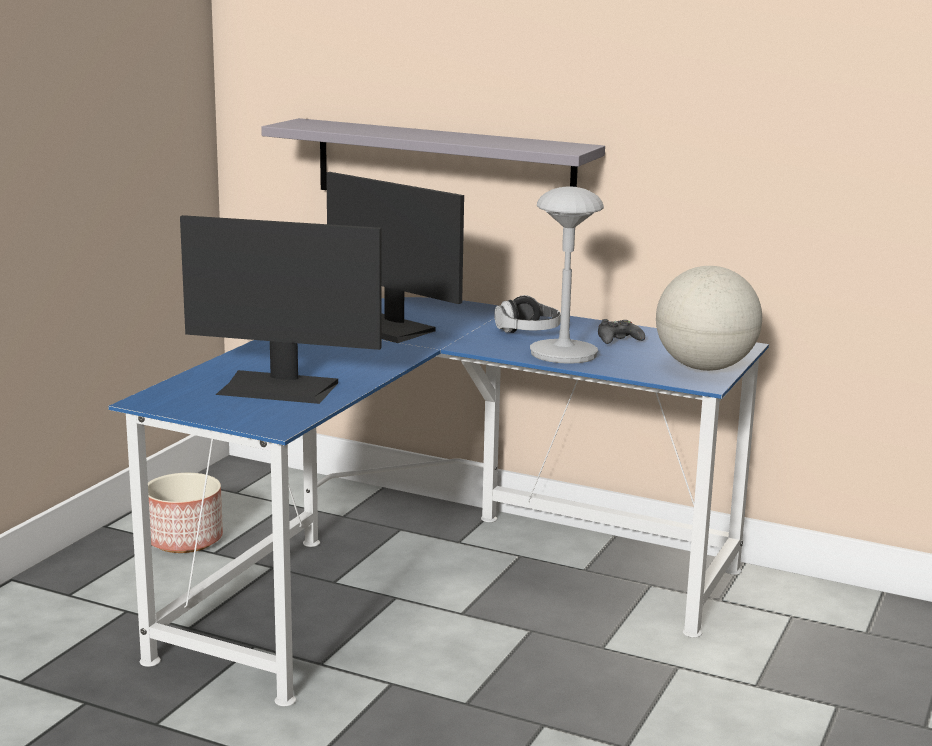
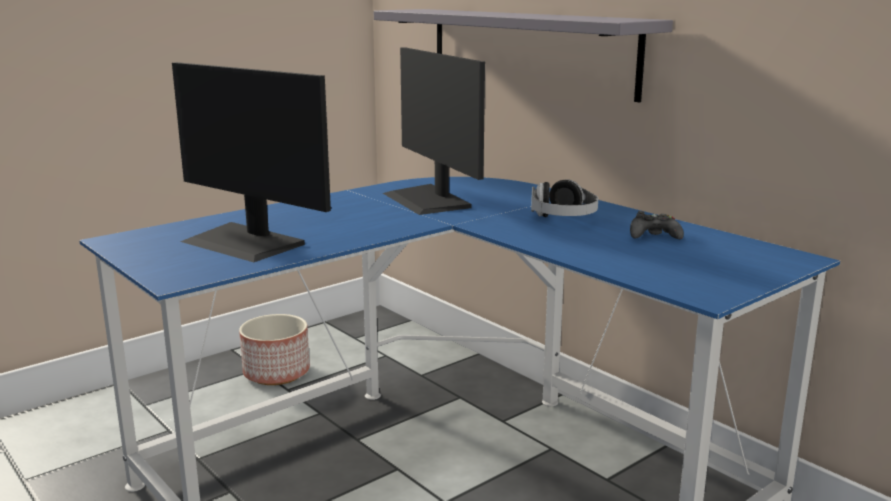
camera: 25 degrees right, 0 degrees up
(563, 354) = (572, 244): grey table lamp -> none
(704, 368) = (726, 278): globe -> none

